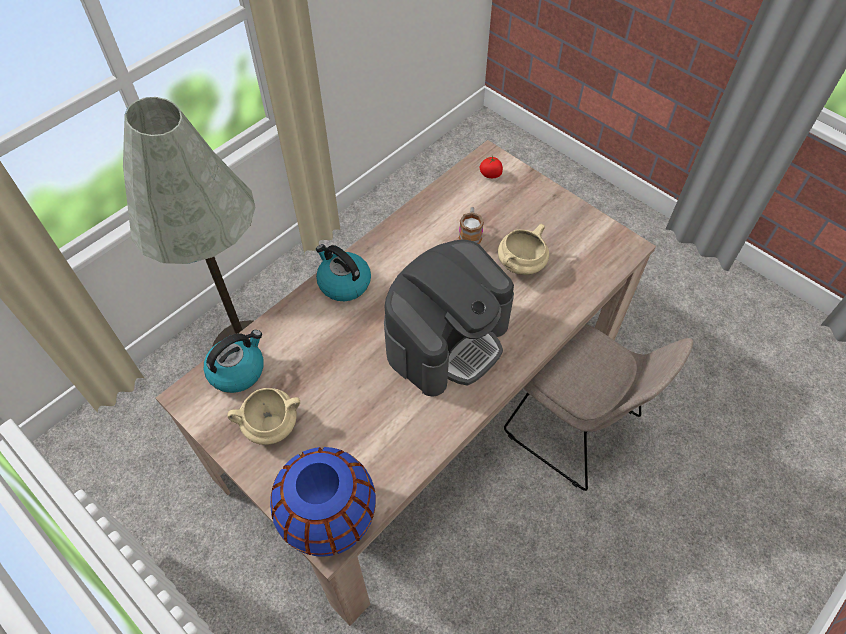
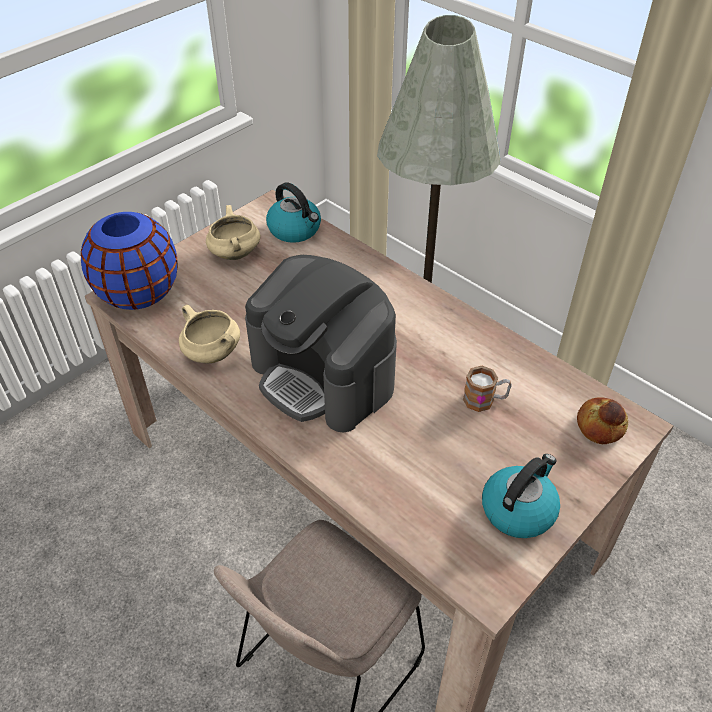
camera: 90 degrees right, 10 degrees down
(343, 283) = (399, 292): kettle -> kettle (518, 509)
(491, 174) = (601, 426): tomato -> bread
(521, 265) = (438, 451): beige cooking pot -> beige cooking pot (211, 353)

